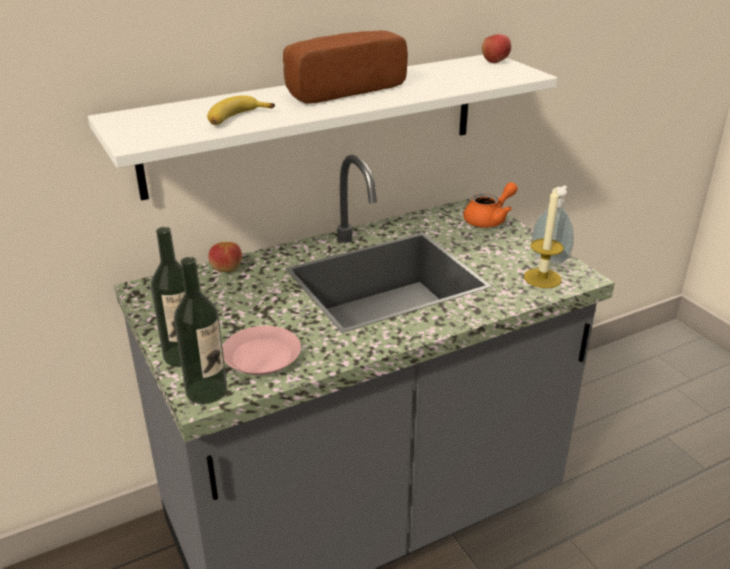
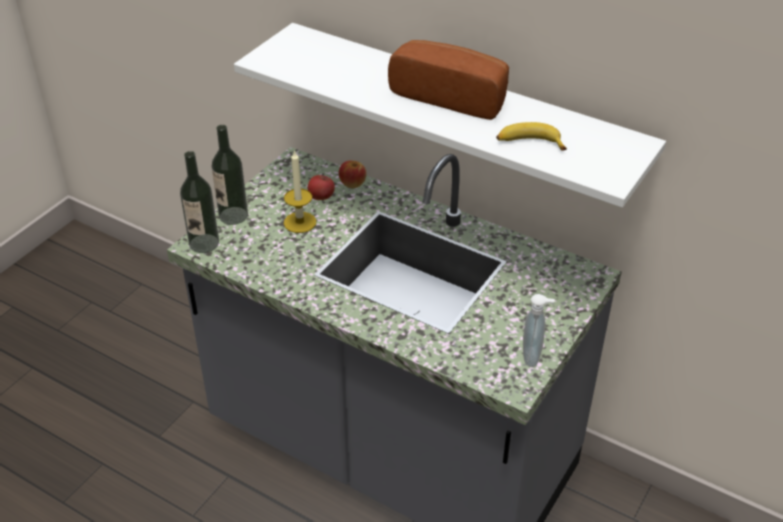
camera: 60 degrees right, 10 degrees up
(236, 119) = (337, 78): banana -> banana (529, 143)
(261, 357) = (256, 250): pink plate -> none
(489, 220) = (574, 294): orange teapot -> none
(495, 62) = (629, 149): apple -> apple (321, 197)
(542, 278) = (490, 361): candle -> candle (300, 222)

